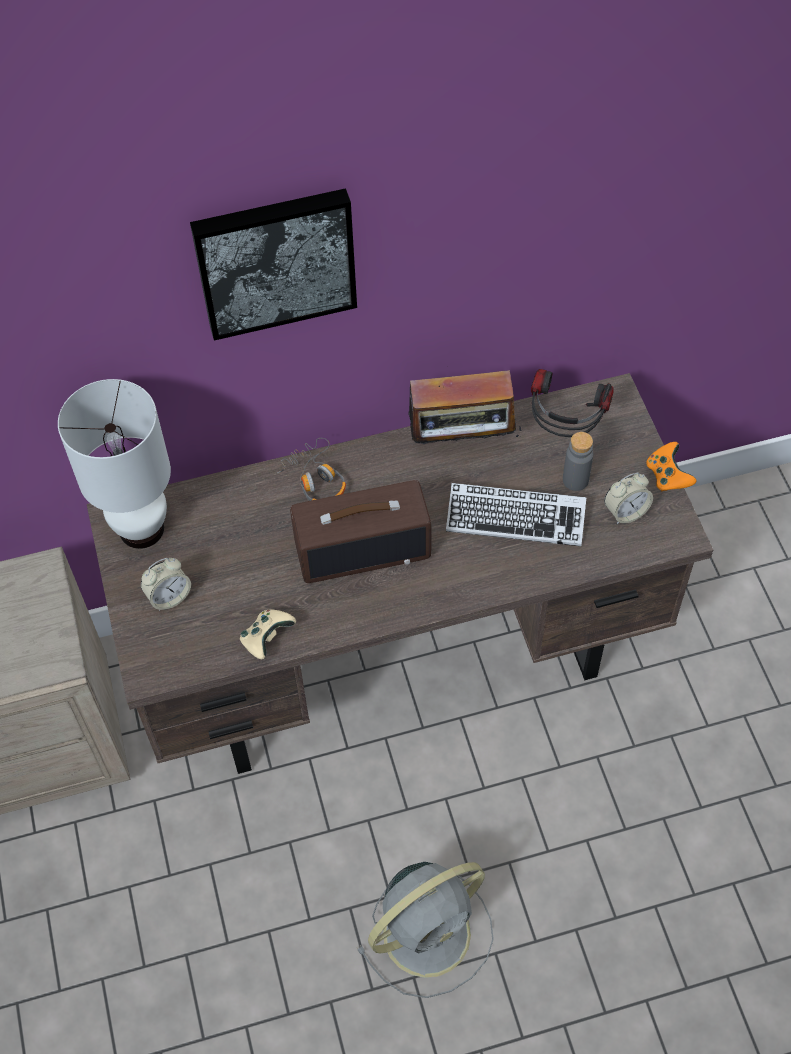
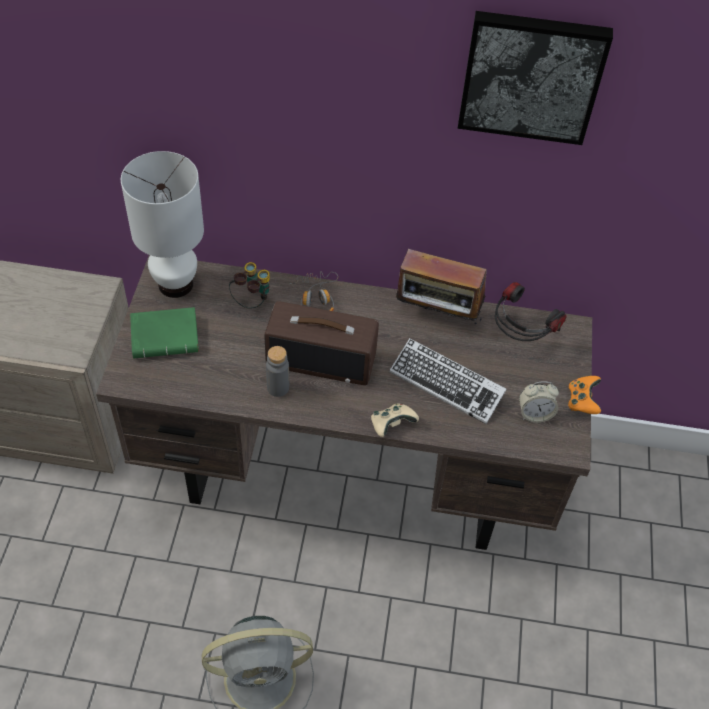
camera: 20 degrees right, 5 degrees down
(169, 596) = (167, 336): alarm clock -> green book
(243, 513) = (251, 301): none -> binoculars
(267, 638) = (217, 392): beige game controller -> beige game controller (391, 425)
(275, 260) = (321, 103): picture -> picture (531, 75)
(575, 480) = (508, 375): grey bottle -> grey bottle (278, 387)

